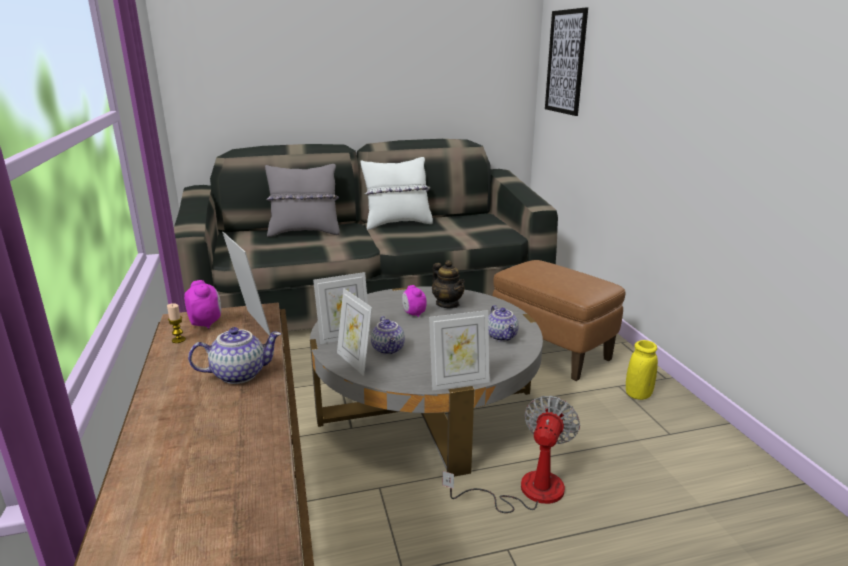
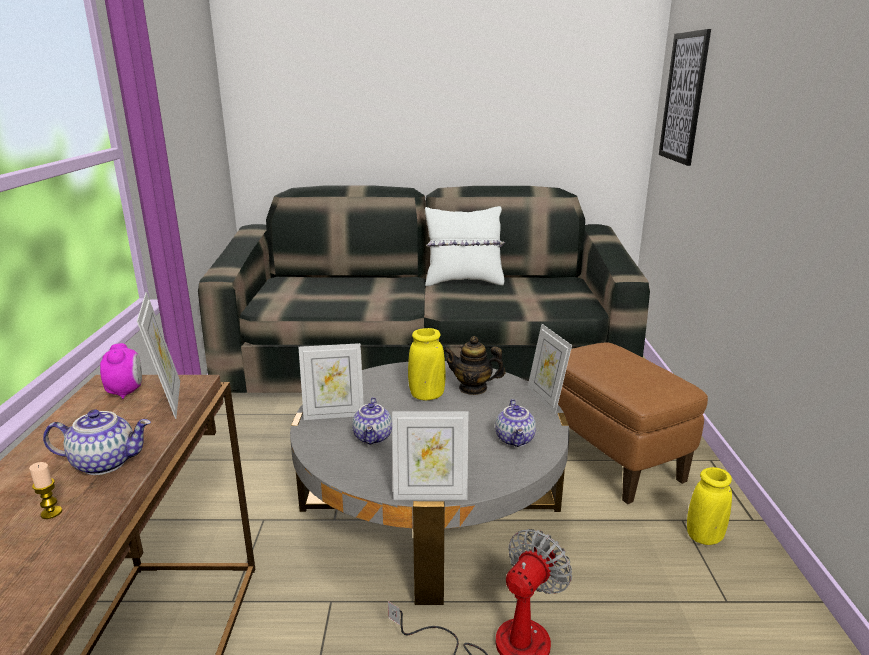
camera: 15 degrees right, 0 degrees up
(178, 340) = (83, 409): candle -> candle (51, 513)
(305, 232) = (357, 284): grey pillow -> none
(355, 362) = (327, 448): picture frame -> picture frame (546, 399)
(413, 314) = (426, 396): alarm clock -> yellow vase
(447, 304) = (473, 388): teapot -> teapot turned 120 degrees clockwise

